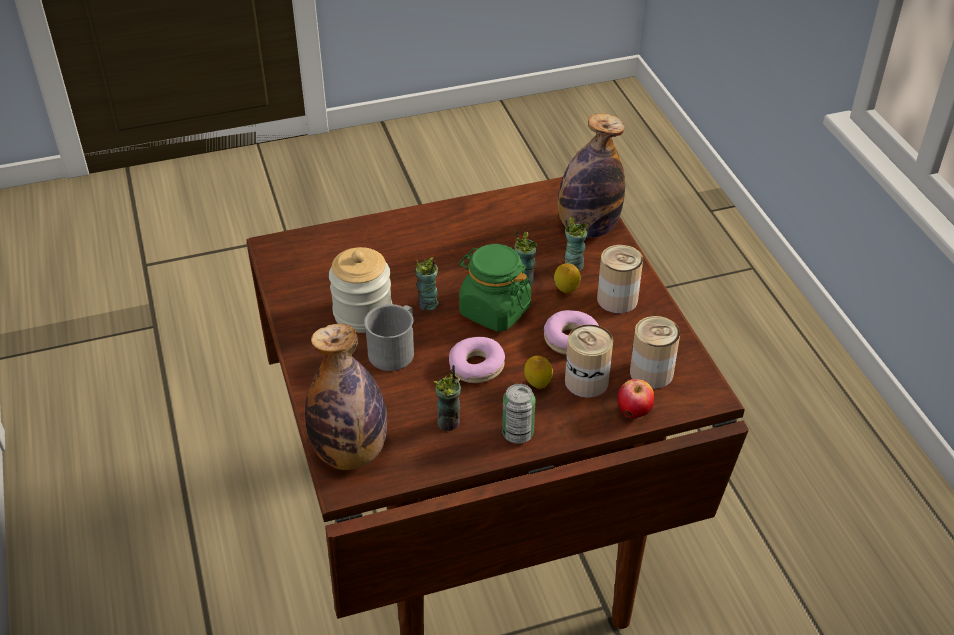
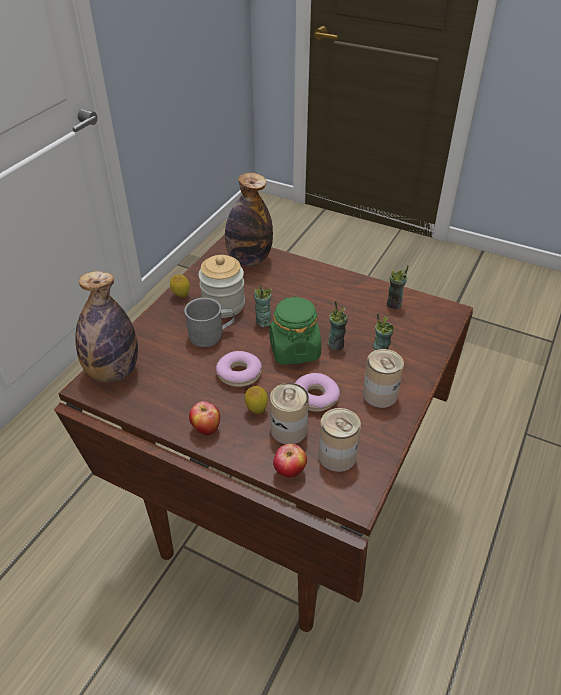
camera: 45 degrees right, 0 degrees up
(449, 422) = (180, 394): cup -> cup (394, 305)
(517, 434) = (206, 429): can -> apple
(566, 292) = (353, 368): lemon -> lemon (181, 296)
(587, 228) = (421, 339): bottle -> bottle (249, 259)

